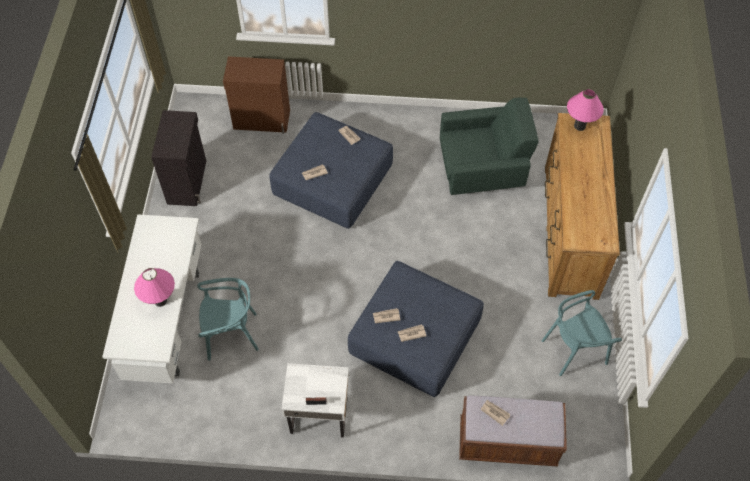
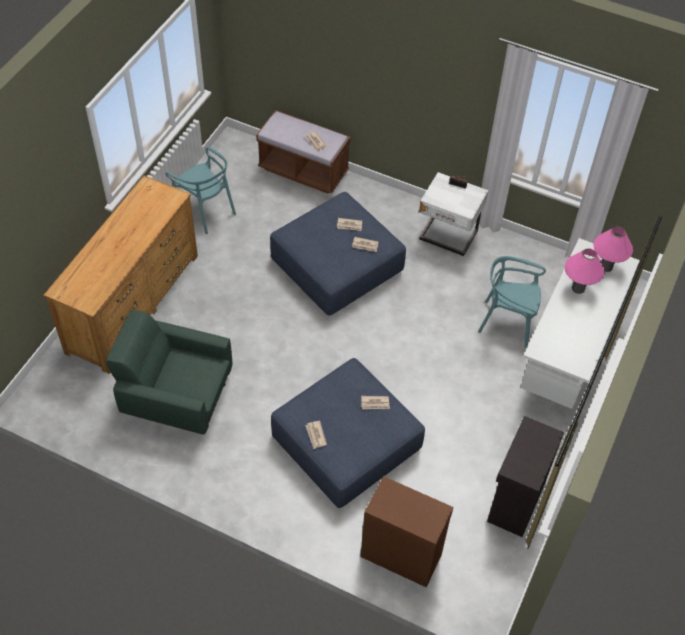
camera: 160 degrees left, 5 degrees down
(574, 349) = (205, 211): turquoise chair -> turquoise chair turned 45 degrees clockwise
(579, 126) = (83, 294): pink table lamp -> pink table lamp (606, 266)

